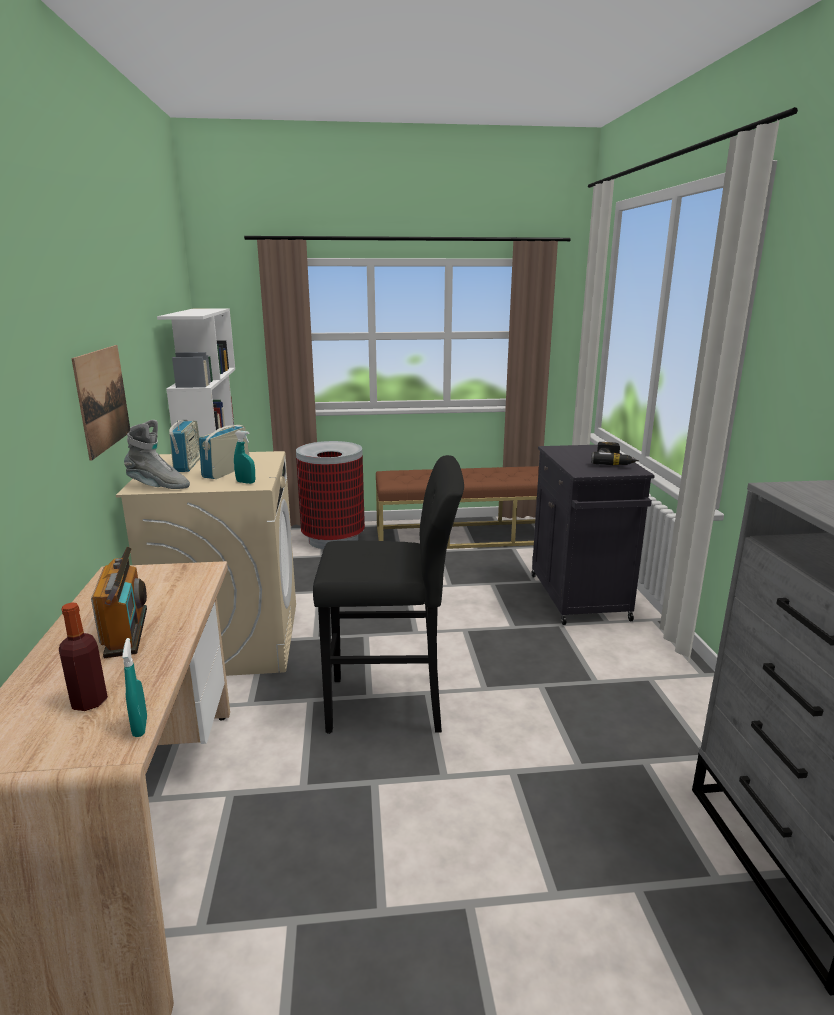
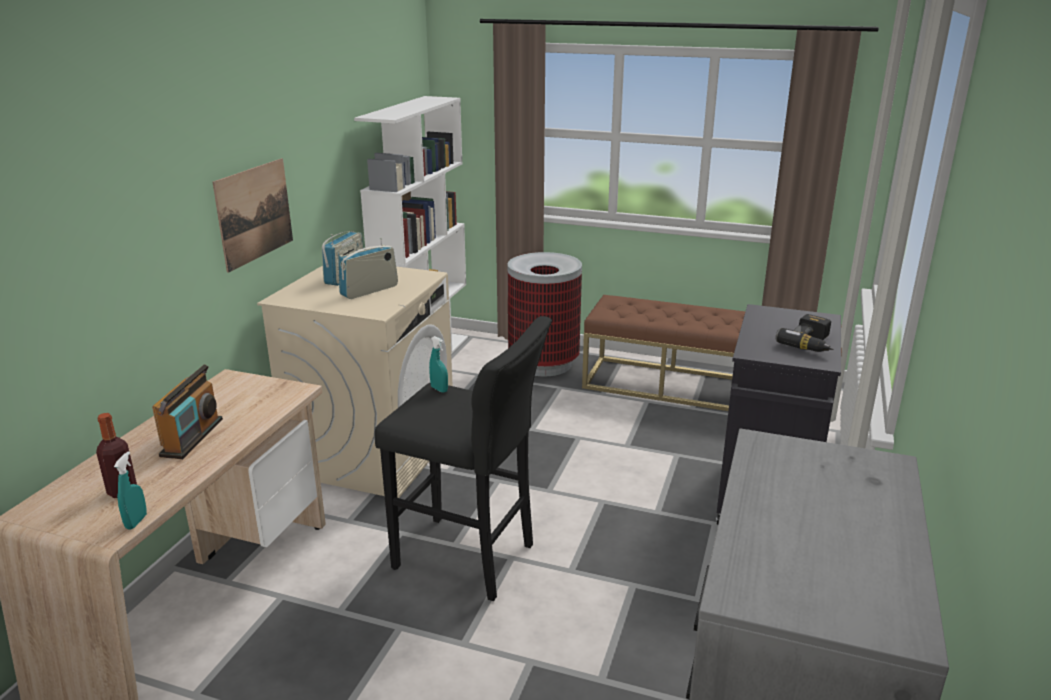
camera: 25 degrees right, 5 degrees up
(158, 486) = (297, 299): grey boot -> none
(246, 482) = (372, 307): turquoise spray bottle -> turquoise spray bottle (439, 389)

